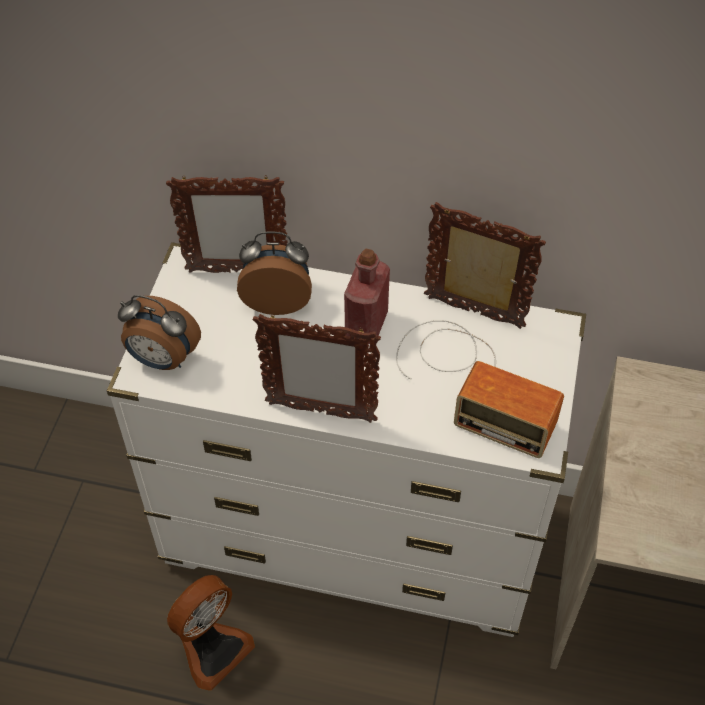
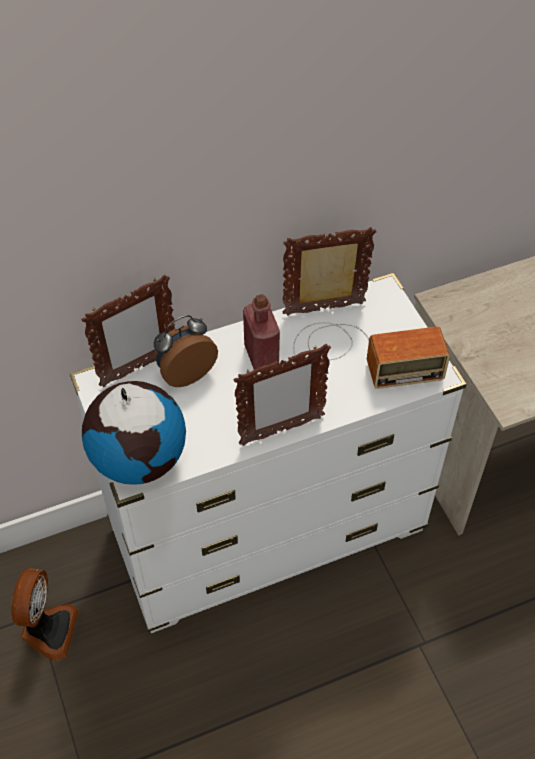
camera: 35 degrees left, 0 degrees up
(163, 359) = (139, 459): alarm clock -> globe
(212, 649) = (232, 669): fan -> fan (48, 630)

